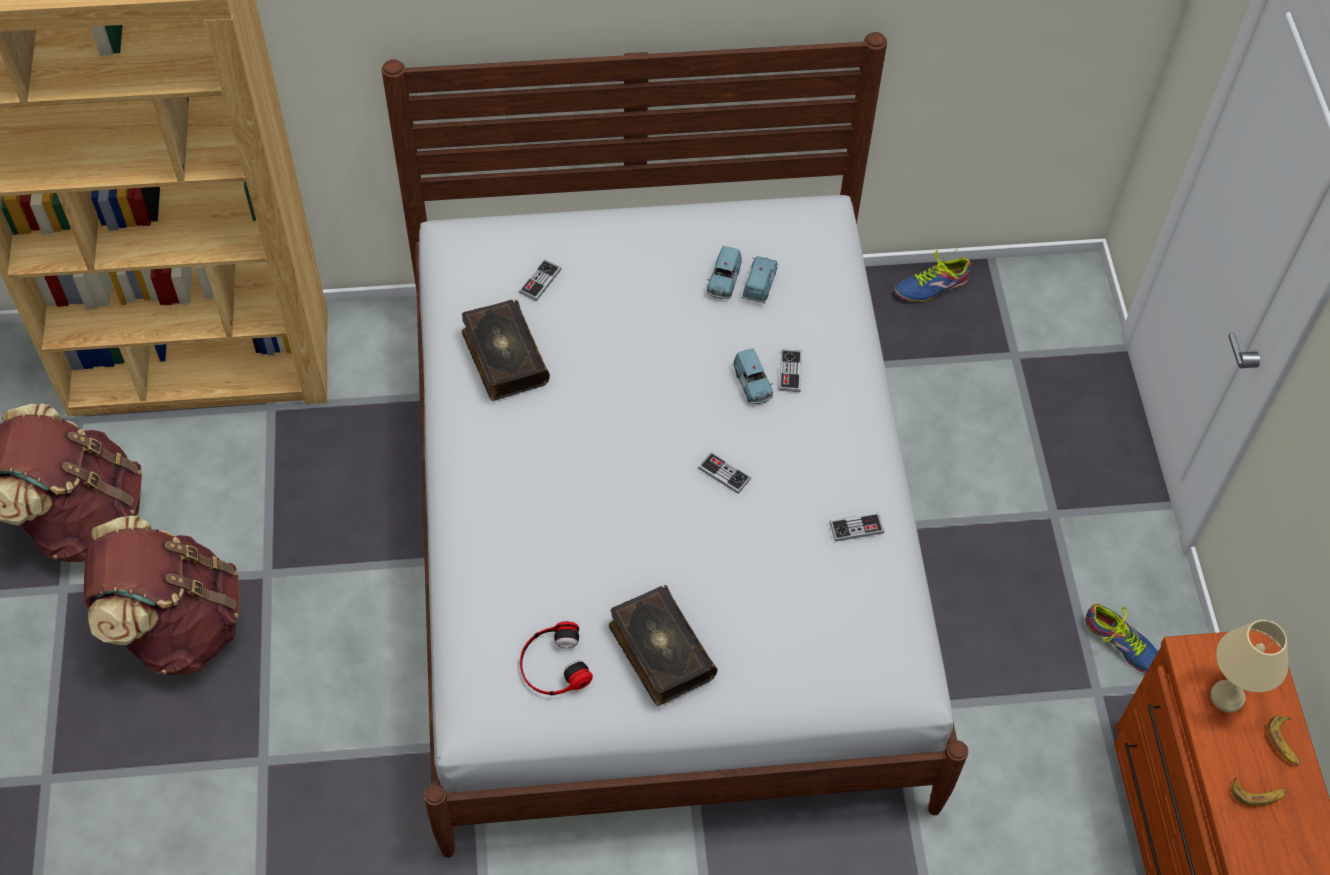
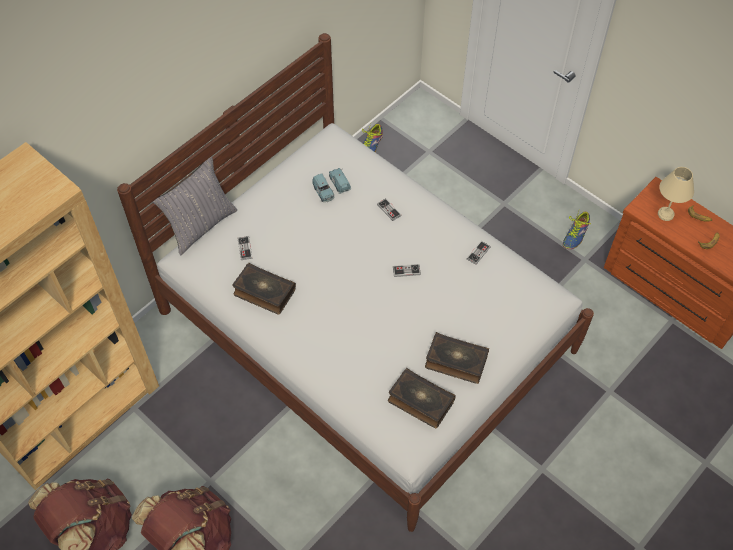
camera: 40 degrees left, 0 degrees up
(518, 210) = (200, 226): none -> grey pillow
(553, 665) = (420, 401): headphones -> book
(752, 384) = (379, 226): blue toy car -> none
(1122, 644) = (576, 234): shoe -> shoe turned 120 degrees clockwise

